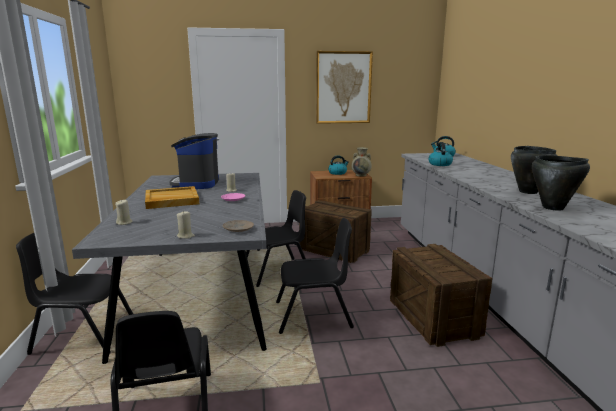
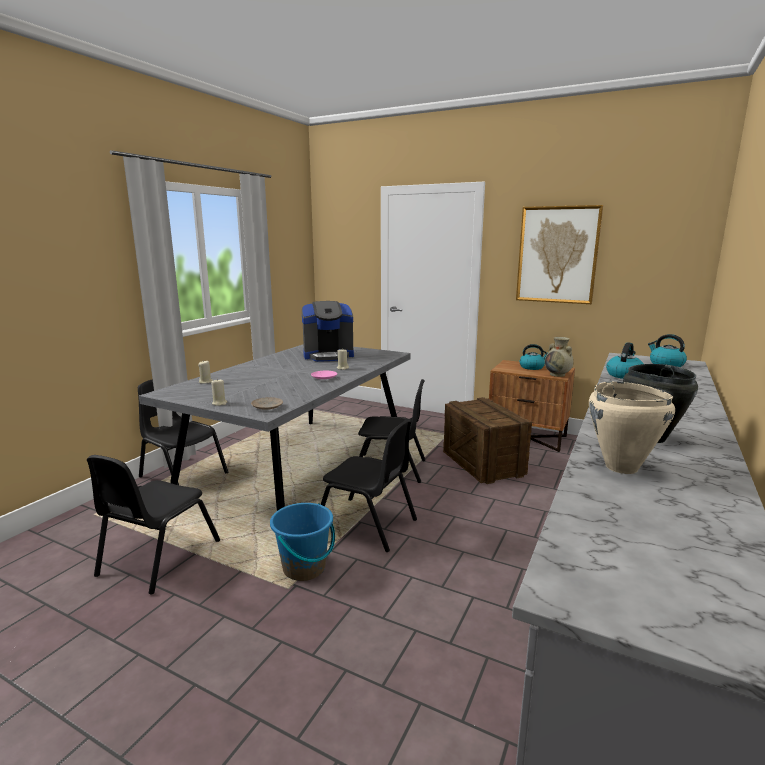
camera: 35 degrees right, 0 degrees up
(171, 200) = (276, 368): beige tray -> none
(196, 183) = (328, 355): coffee machine -> coffee machine turned 135 degrees counterclockwise
(311, 363) = (304, 568): none -> blue bucket
(433, 318) = (494, 580): crate -> none
(553, 208) = (621, 467): black cooking pot -> beige cooking pot

